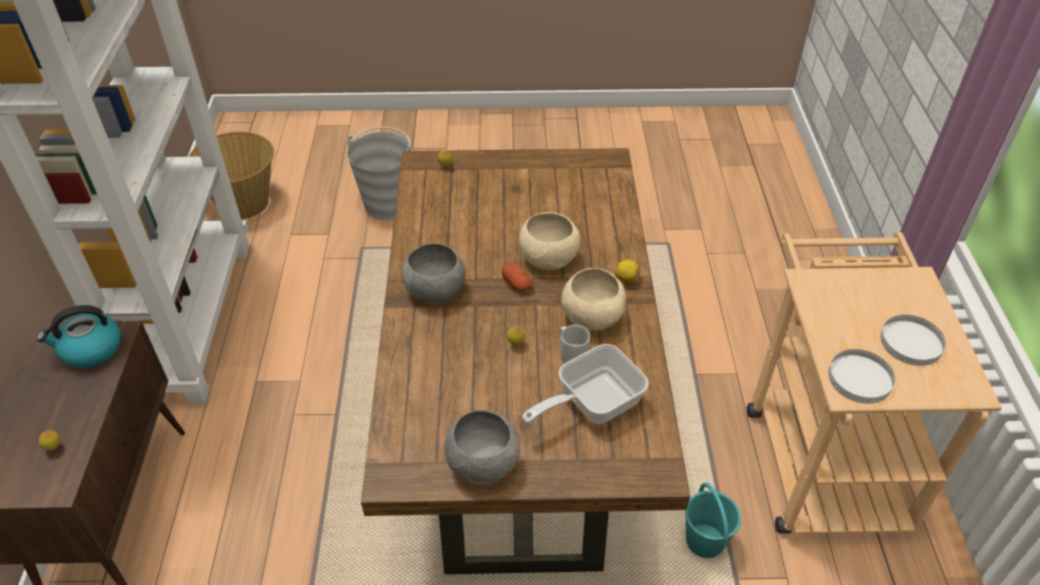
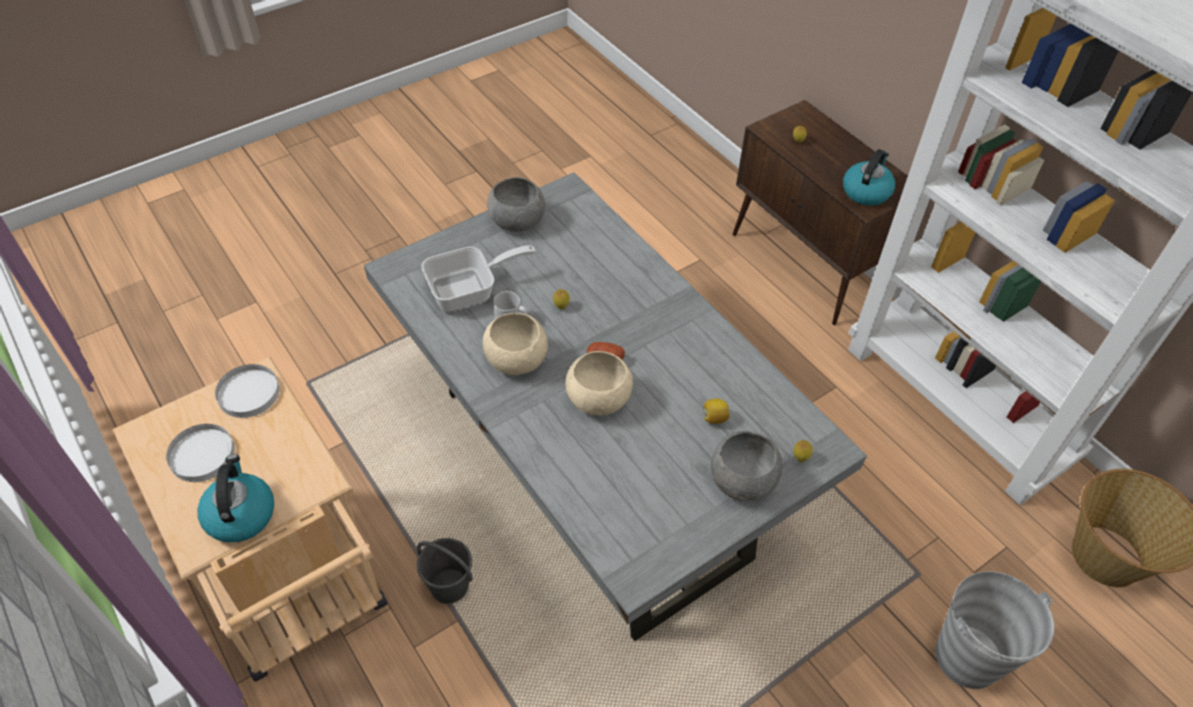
camera: 145 degrees right, 5 degrees up
(434, 290) = (667, 318): grey bowl -> grey bowl (743, 481)
(518, 420) = (595, 474): brown dining table -> grey dining table
(590, 403) = (470, 291): frying pan -> frying pan turned 45 degrees clockwise
(626, 279) = (510, 413): lemon -> lemon (714, 418)
(691, 399) = (449, 586): none -> grey bucket
(705, 542) = (379, 456): turquoise bucket -> none
(881, 283) = (240, 514): none -> kettle

